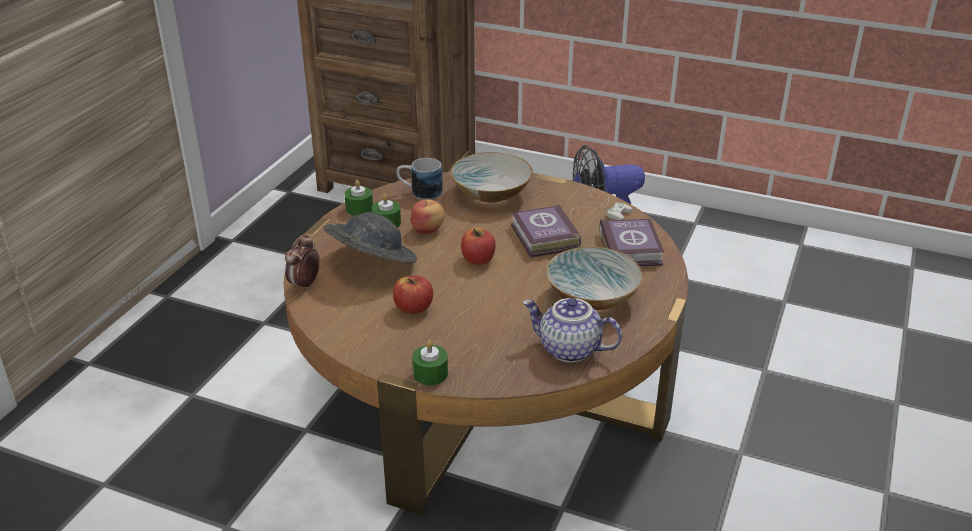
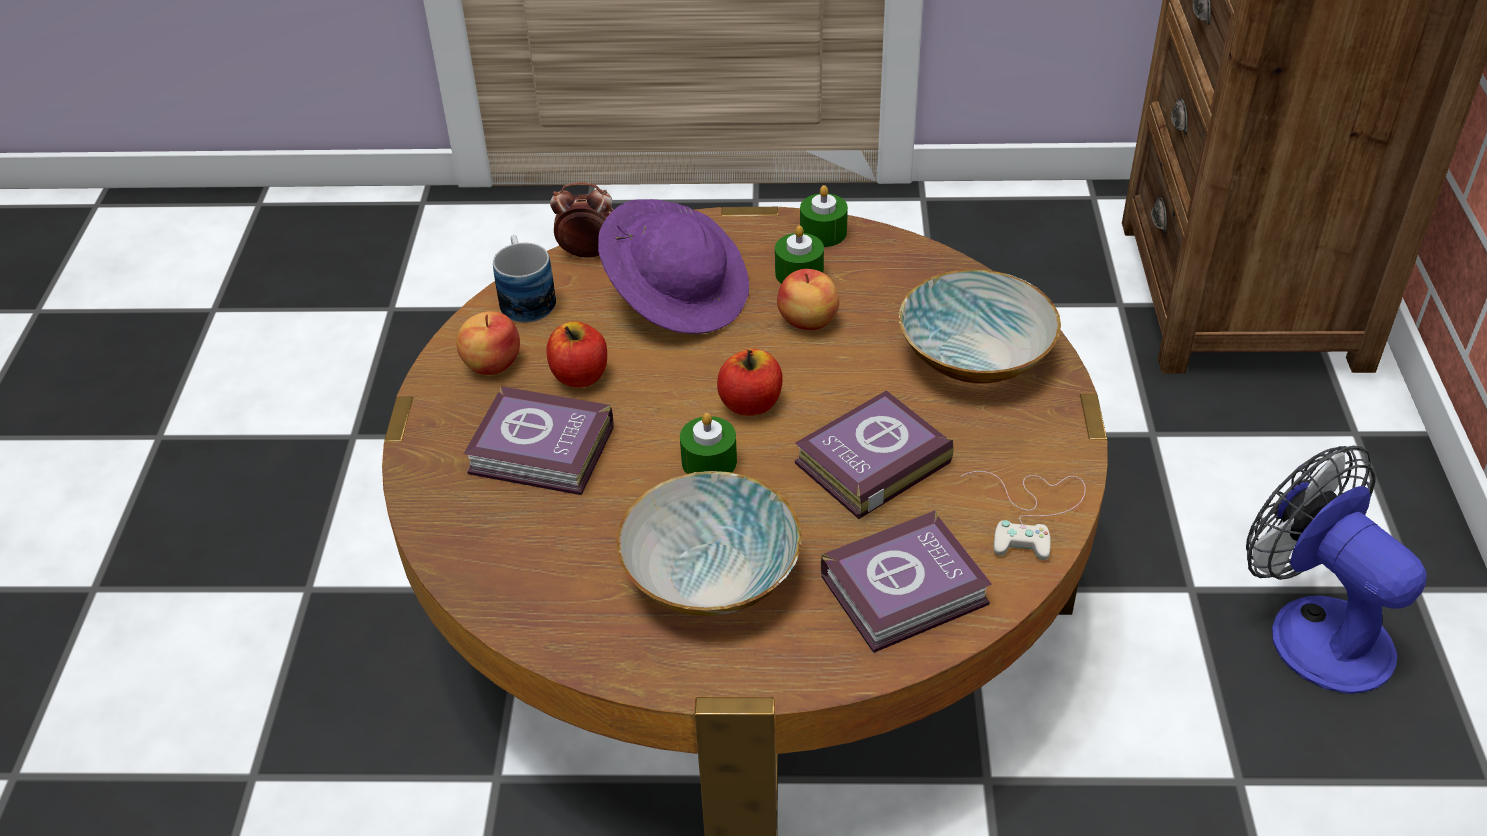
camera: 70 degrees right, 10 degrees up
(371, 263) = (678, 295): grey hat -> purple hat
(377, 337) = (492, 363): none -> apple
(420, 192) = (918, 276): mug -> mug (526, 297)
(430, 374) = (425, 443): green candle -> green candle (709, 461)
(469, 332) = (544, 452): none -> book
(568, 350) = (541, 582): teapot -> none

